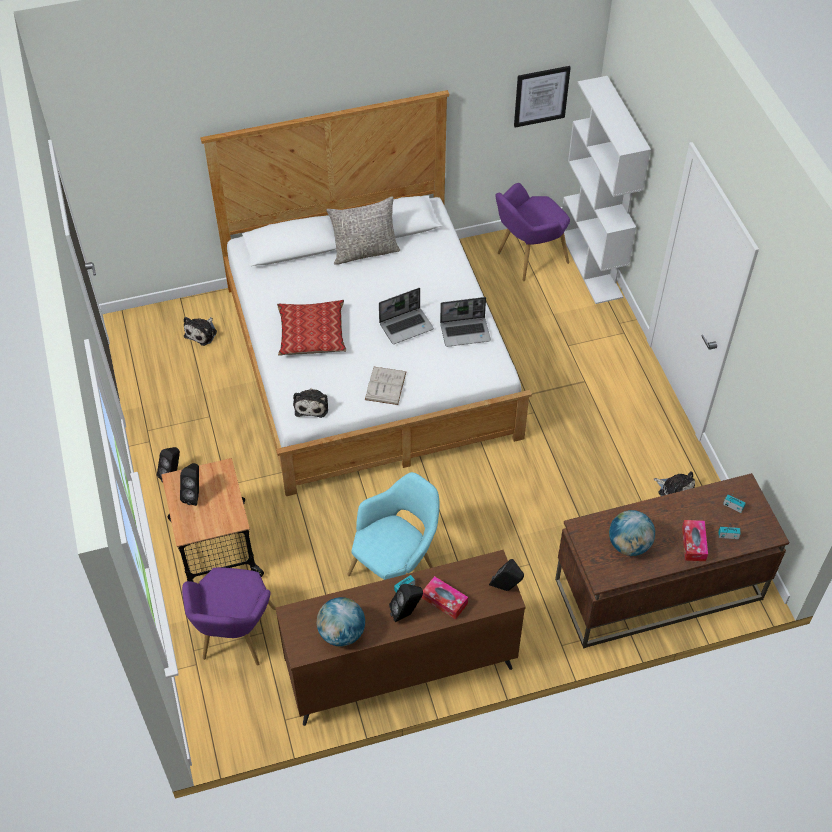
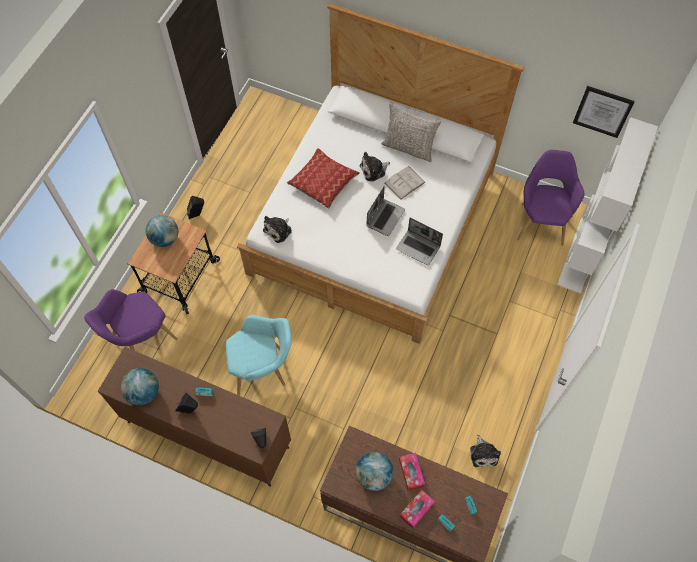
camera: 40 degrees right, 10 degrees up
(194, 495) = (165, 239): black speaker -> globe
(202, 333) = (293, 135): plush toy -> plush toy (374, 170)
(385, 385) = (334, 249): white book -> white book (404, 182)
(406, 326) = (385, 217): laptop -> laptop turned 75 degrees counterclockwise
(444, 601) = (219, 420): tissue box -> tissue box (411, 473)
(527, 258) = (540, 220): purple armchair -> purple armchair turned 90 degrees clockwise

